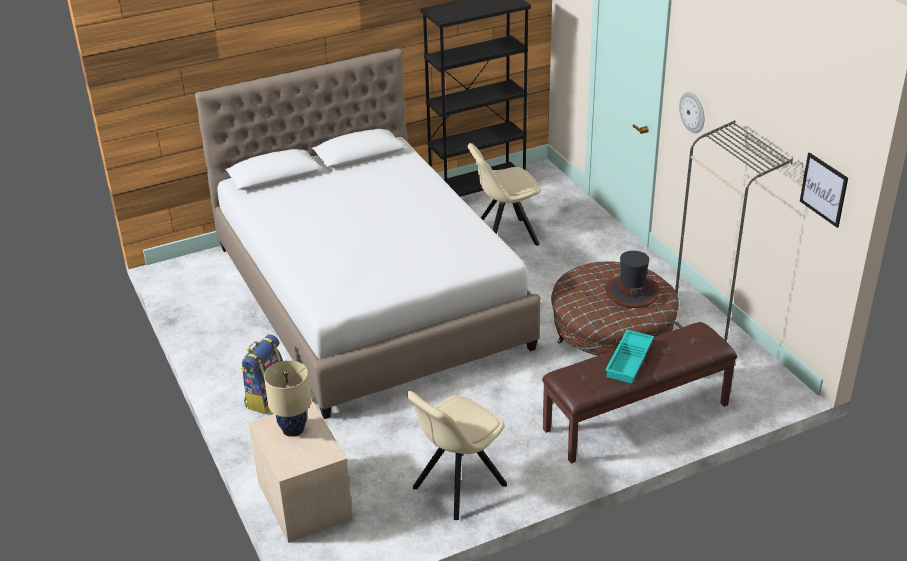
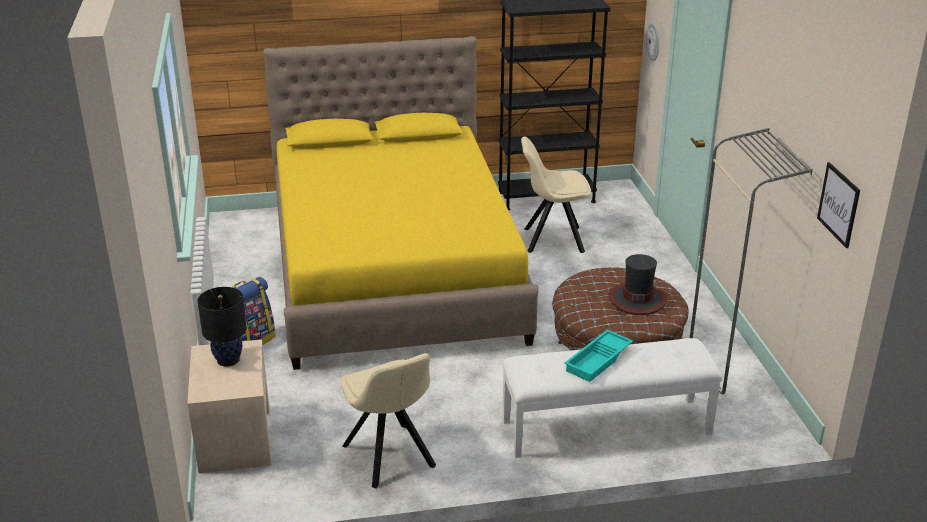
camera: 15 degrees right, 5 degrees down
(293, 429) = (228, 359): beige table lamp -> black table lamp
(369, 295) = (394, 270): white bed -> yellow bed
(458, 486) = (389, 456): beige chair -> beige chair turned 90 degrees counterclockwise
(636, 417) = (606, 428): brown bench -> white bench
(693, 112) = (739, 122): wall clock -> wall clock (654, 42)

